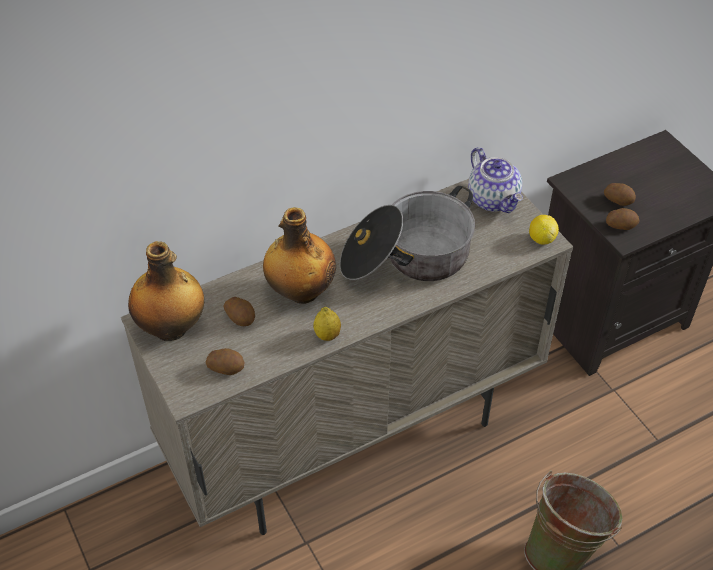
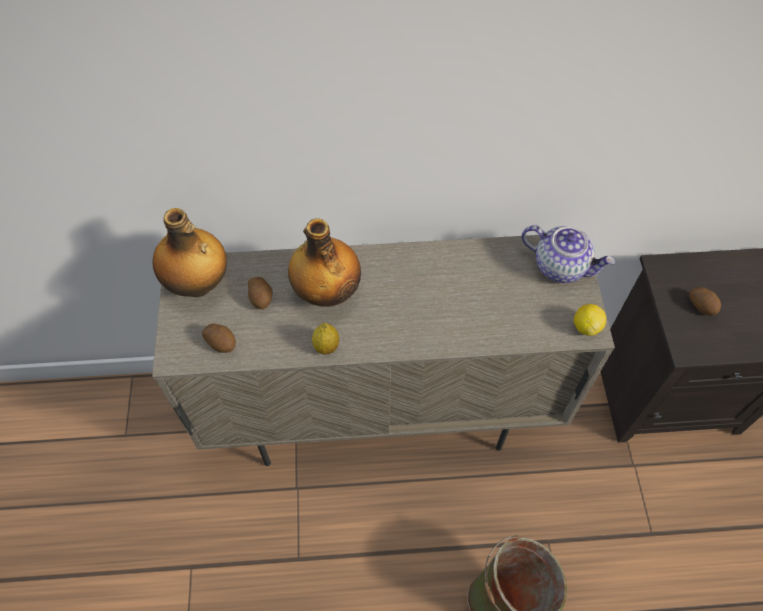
camera: 25 degrees right, 10 degrees up
(406, 257) = (442, 295): cooking pot -> none
(494, 199) = (561, 266): teapot -> teapot turned 60 degrees counterclockwise
(620, 225) = (690, 333): potato -> none

